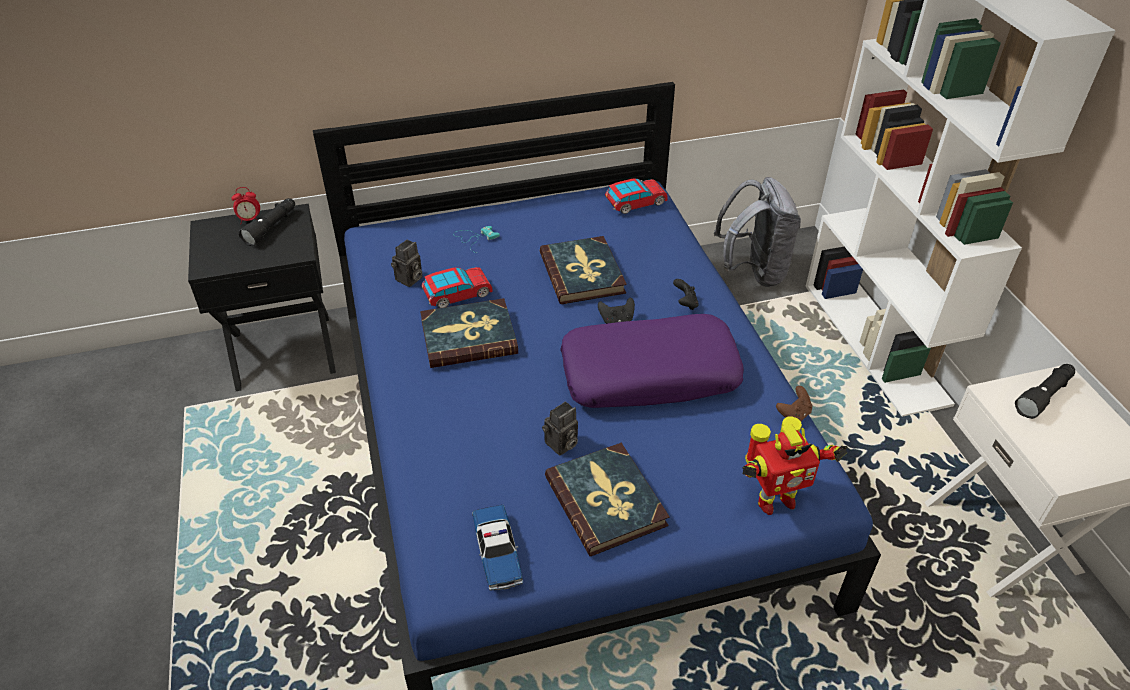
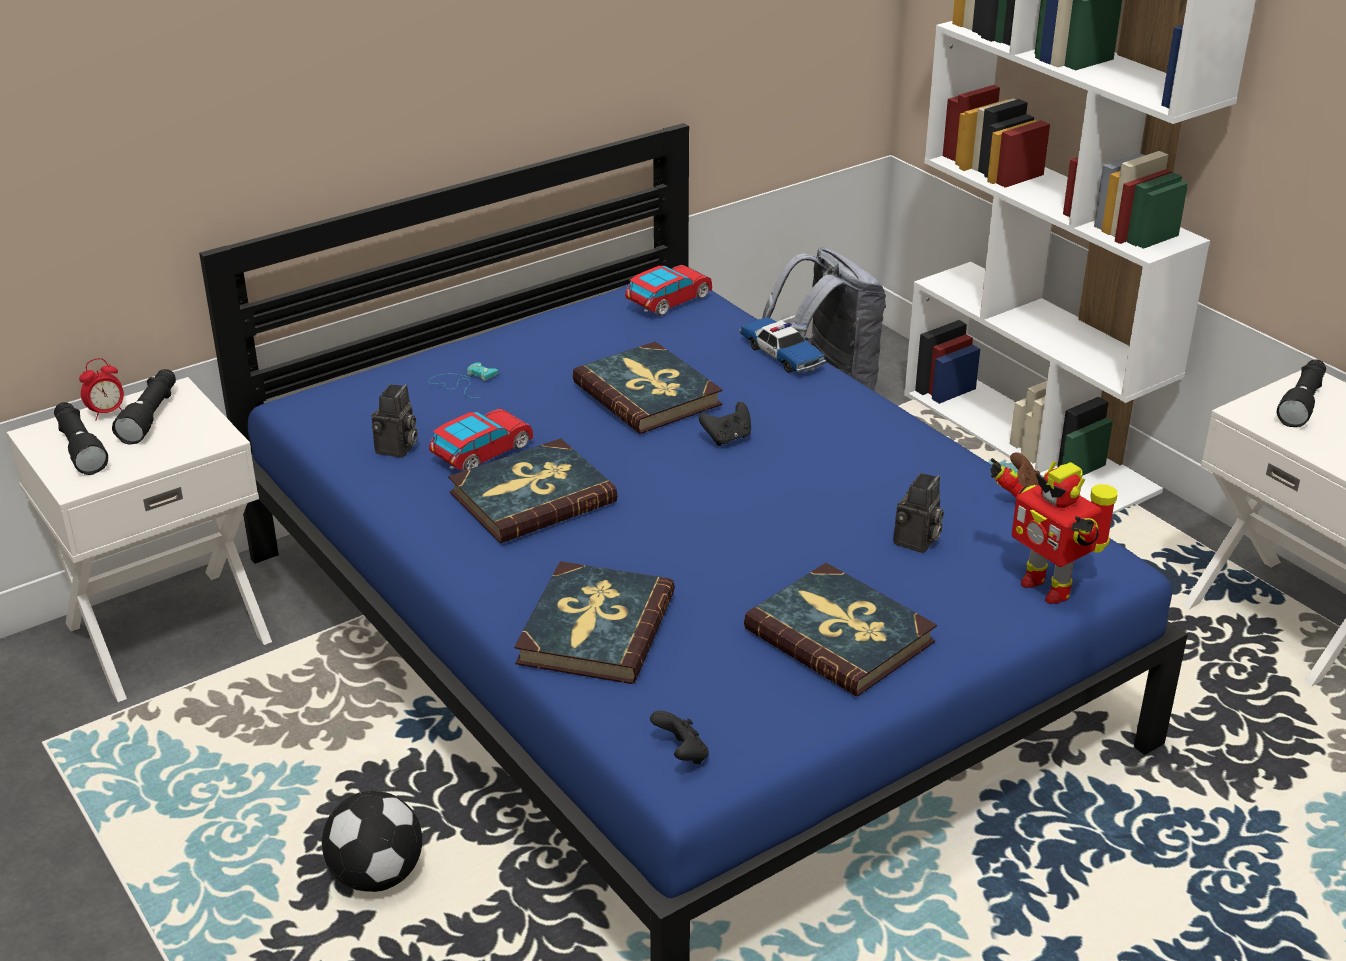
camera: 20 degrees left, 10 degrees down
(221, 241) = (79, 447): none -> black flashlight
(284, 350) = (167, 631): black nightstand -> white nightstand
(313, 553) = (375, 876): none -> football
(452, 450) = (595, 629): none -> book
(497, 552) = (731, 723): toy car -> toy car (782, 354)
(561, 445) = (741, 590): camera -> camera (917, 542)
(649, 374) = (809, 488): purple pillow -> none
(685, 303) = (807, 402): black game controller -> black game controller (681, 754)
(773, 500) = (1047, 586): toy robot -> toy robot turned 90 degrees clockwise

